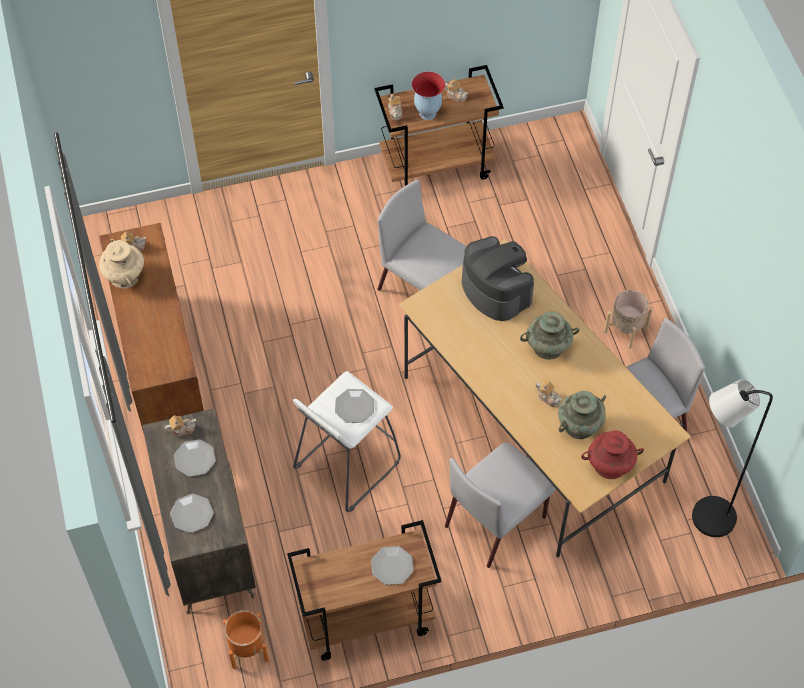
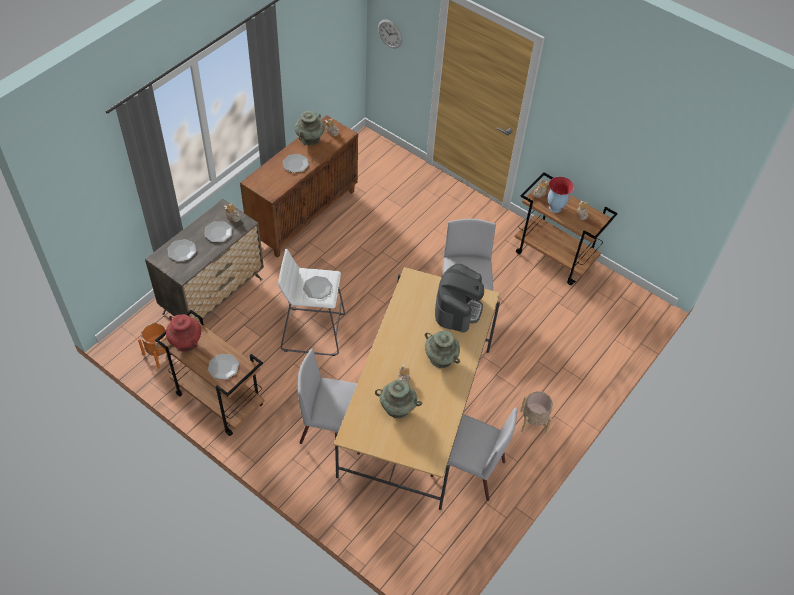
camera: 50 degrees right, 5 degrees down
(83, 81) = (390, 34): none -> wall clock
(124, 276) = (310, 138): beige vase -> turquoise vase
(153, 315) = (295, 164): none -> plate
(609, 465) = (381, 441): red vase -> red vase (185, 342)
(705, 518) = (432, 549): black floor lamp -> none

